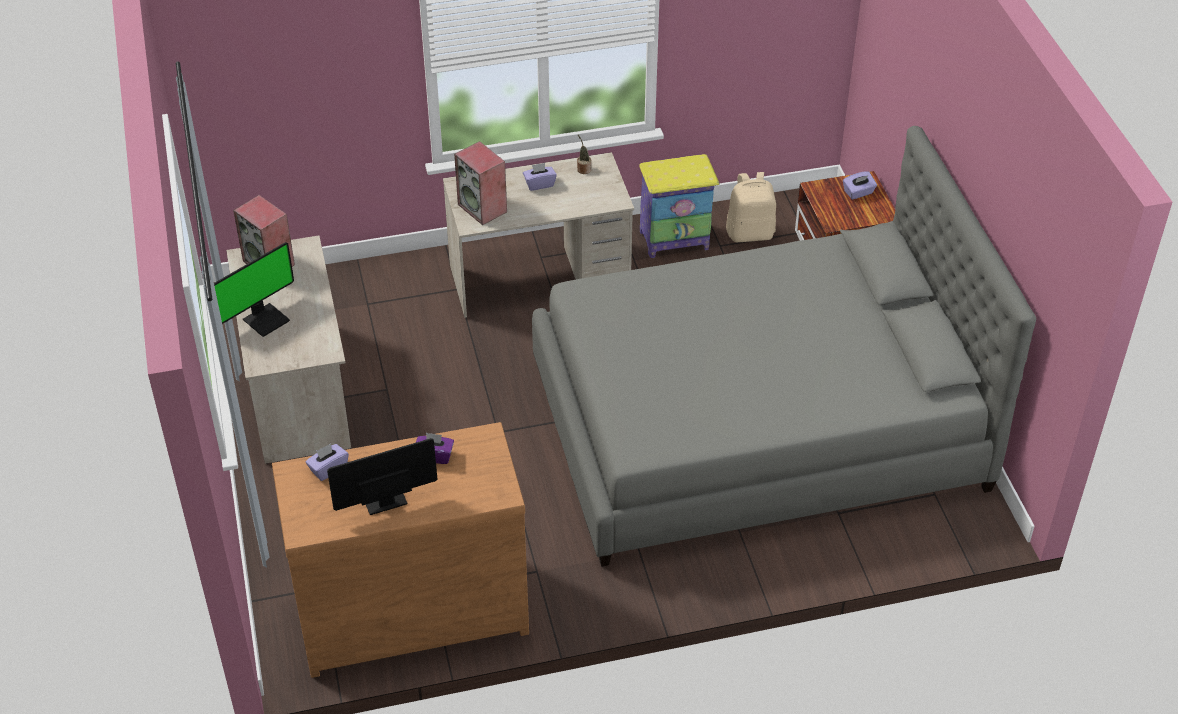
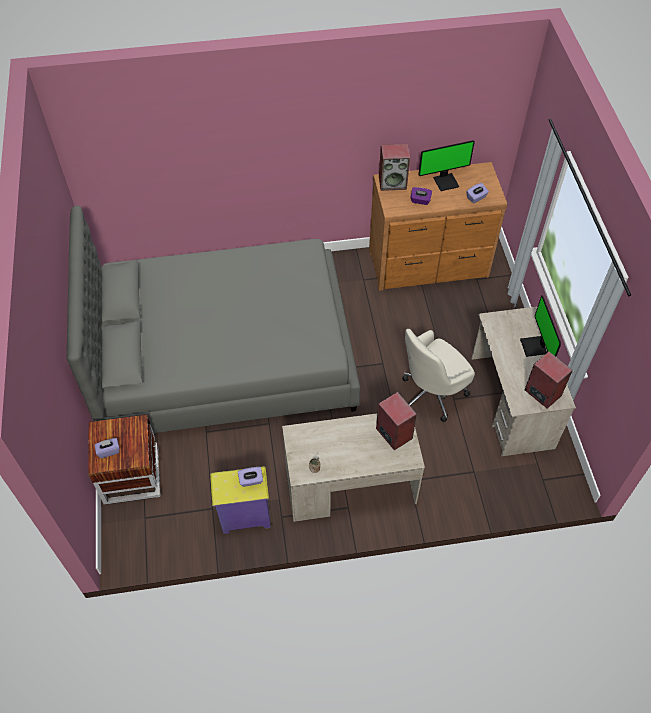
camera: 175 degrees left, 10 degrees up
(265, 319) = (535, 347): monitor -> monitor turned 60 degrees counterclockwise
(420, 393) = (431, 394): none -> beige office chair
(486, 489) = (393, 182): none -> speaker
(539, 184) = (350, 455): purple tissue box -> purple tissue box (251, 480)
(750, 233) = (186, 520): beige backpack -> none

